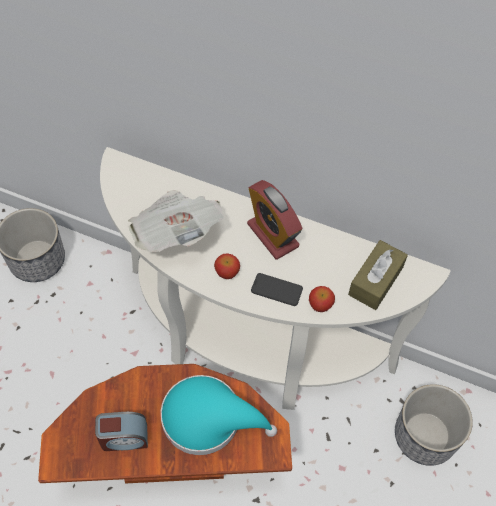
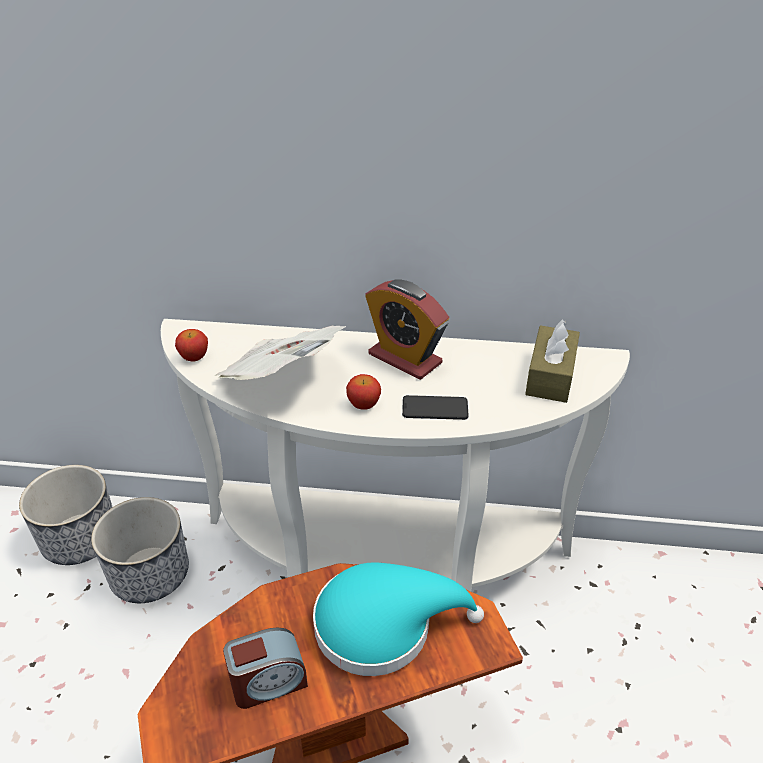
camera: 15 degrees left, 20 degrees down
(320, 305) = (497, 412): apple -> apple (194, 357)
(425, 436) = (639, 616): planter -> planter (150, 574)

